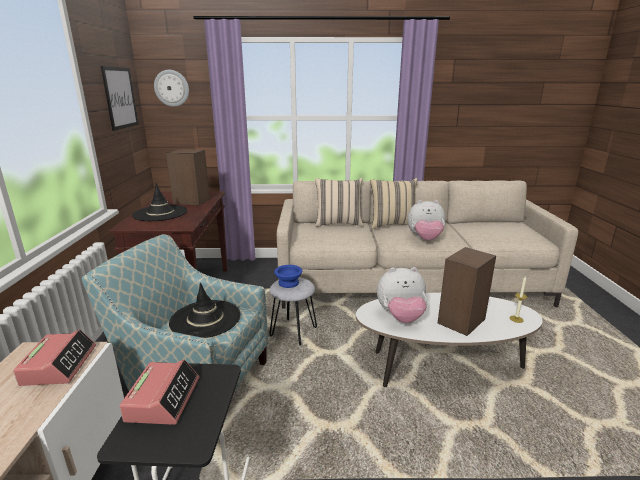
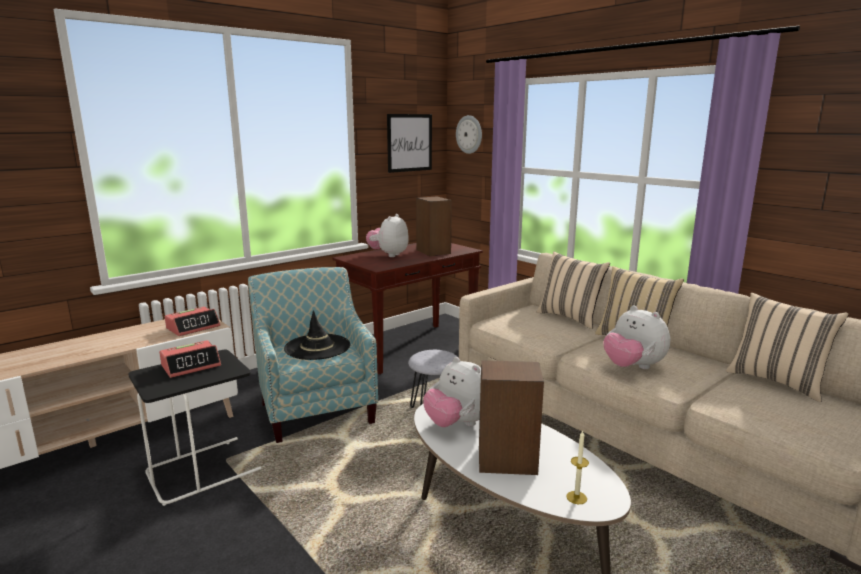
camera: 50 degrees right, 5 degrees down
(160, 213) = (388, 255): black hat -> plush toy
(288, 283) = (432, 355): blue bowl -> none
(475, 223) = (777, 381): none -> beige pillow

